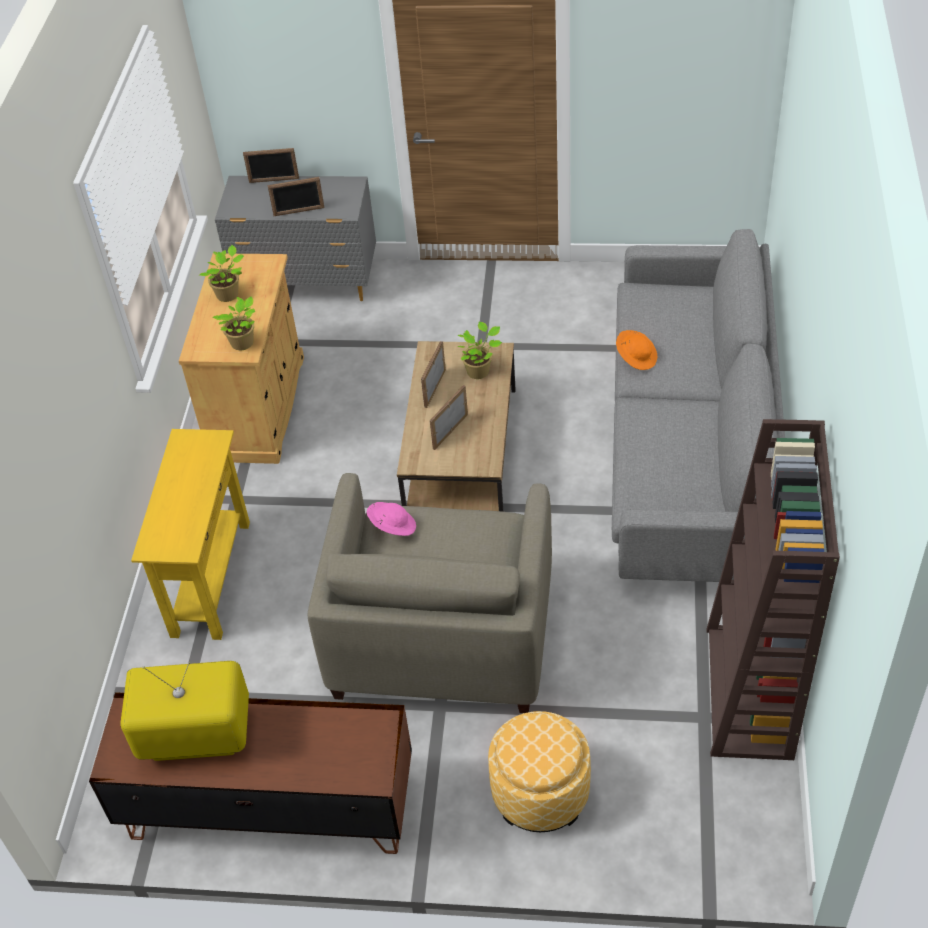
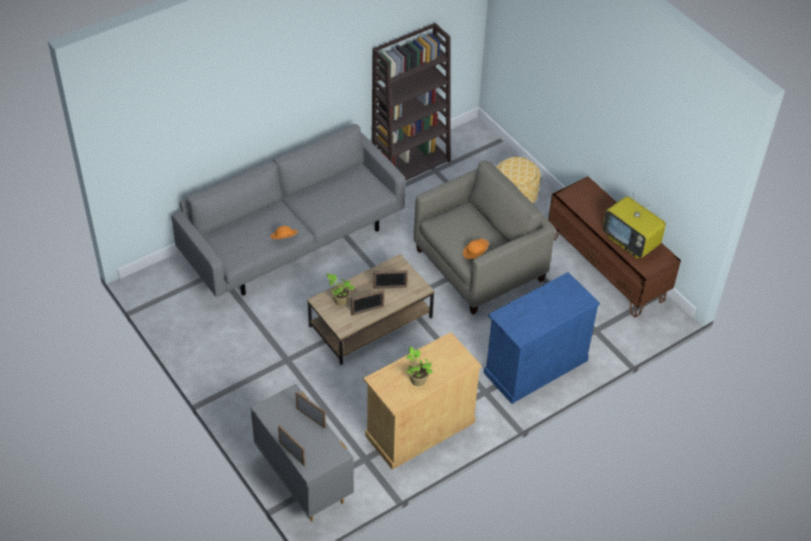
camera: 135 degrees left, 0 degrees up
(211, 578) = (535, 366): yellow console table -> blue cabinet
(244, 343) = (444, 346): potted plant -> none
(392, 526) = (475, 253): pink hat -> orange hat

